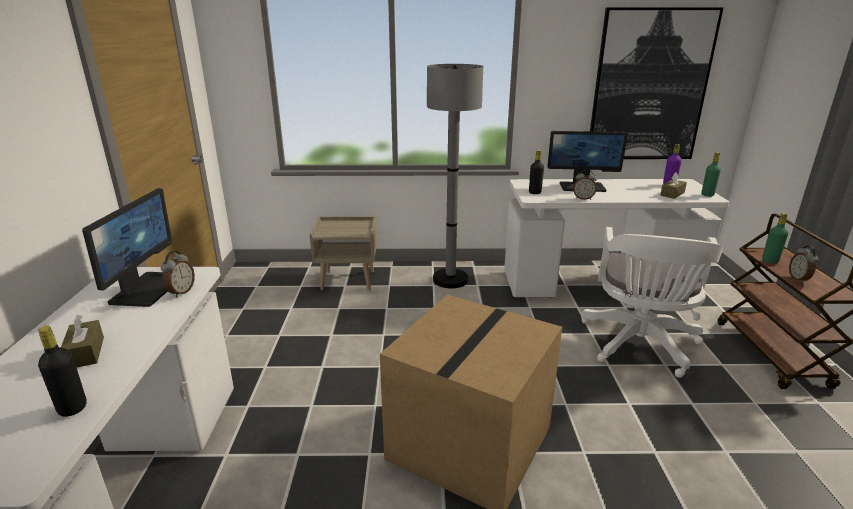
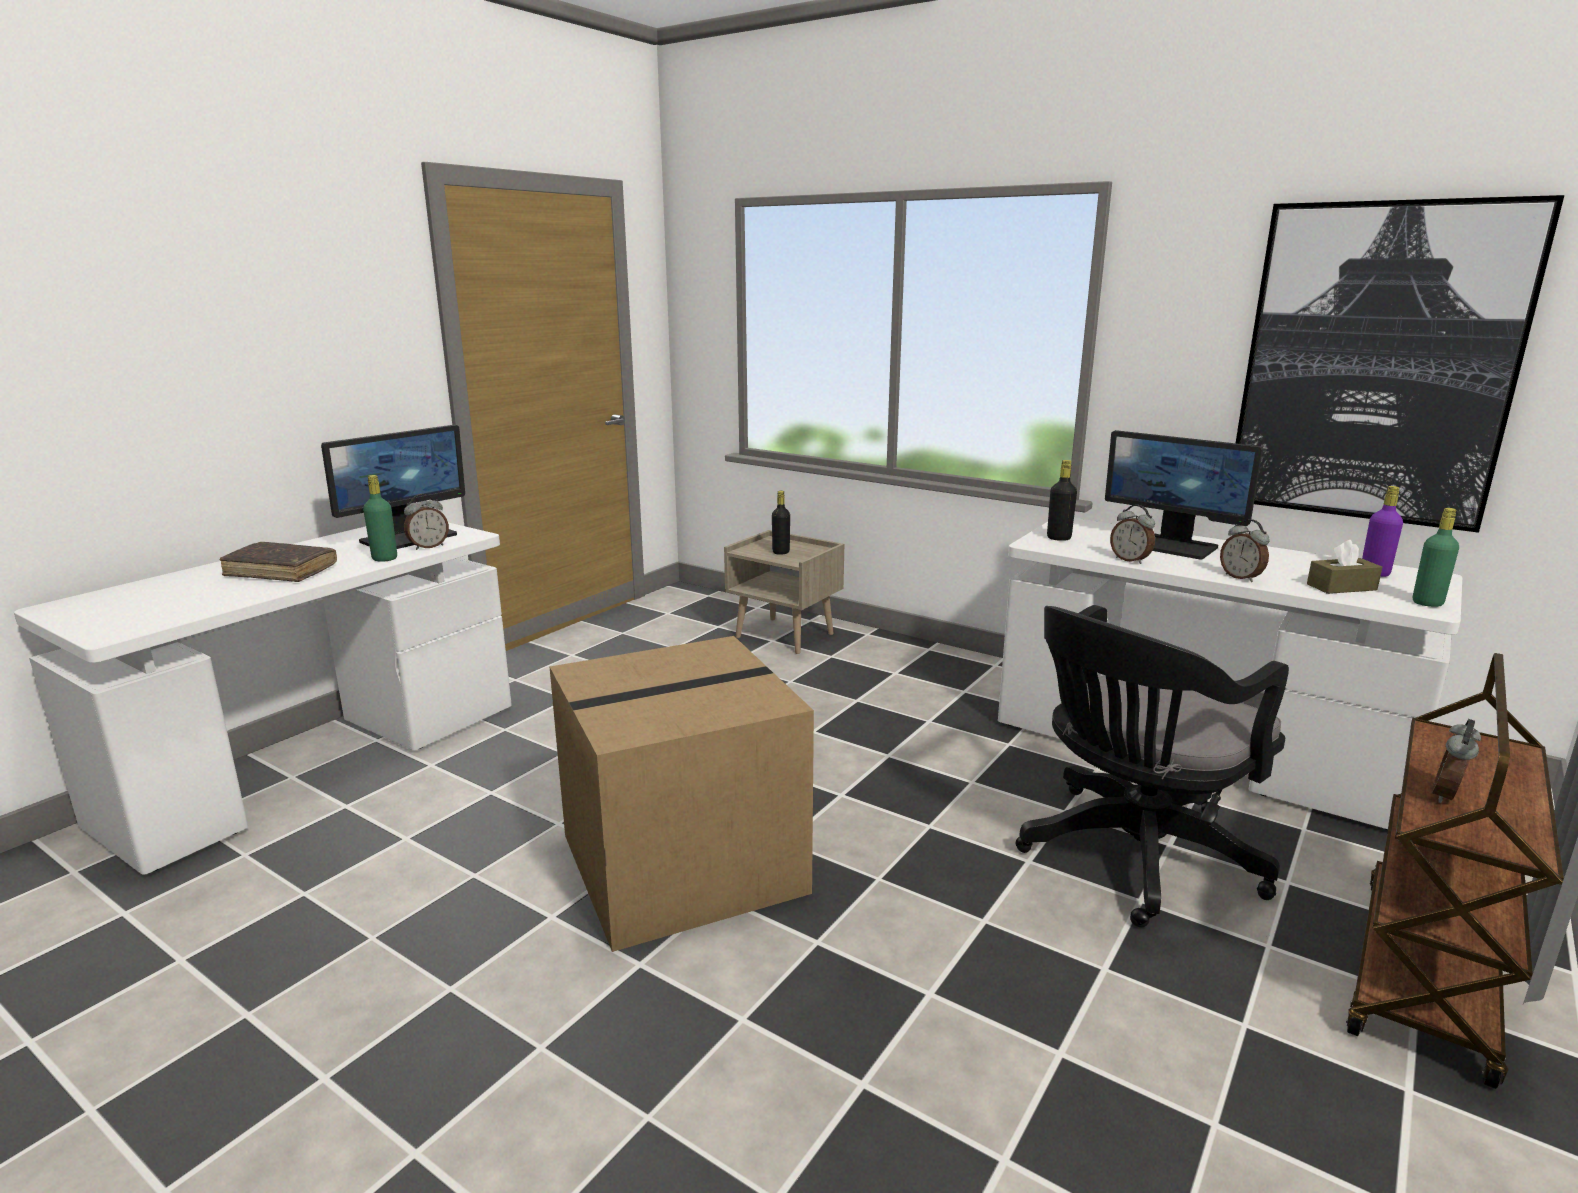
camera: 35 degrees right, 5 degrees down
(72, 408) = (208, 604): black bottle -> black bottle (781, 552)
(85, 352) = (281, 571): brown tissue box -> brown book
(450, 280) = (931, 673): grey floor lamp -> none
(635, 198) = (1241, 577): none -> alarm clock
(639, 346) = (1131, 858): white office chair -> black office chair
(770, 261) = (1438, 753): green bottle -> green bottle (384, 558)

